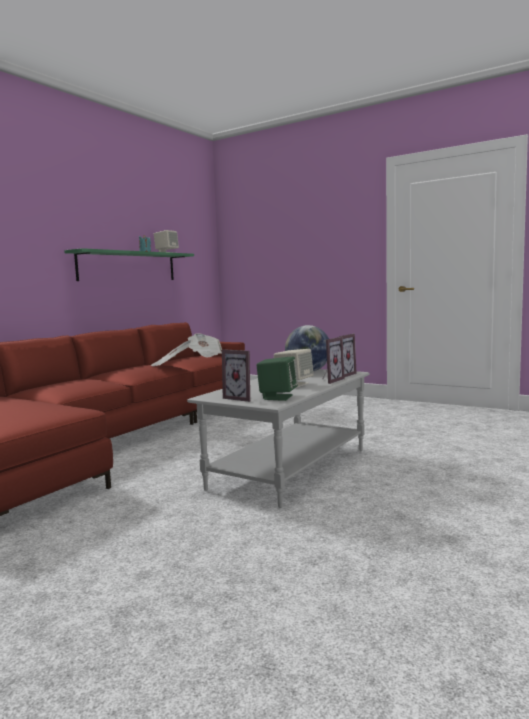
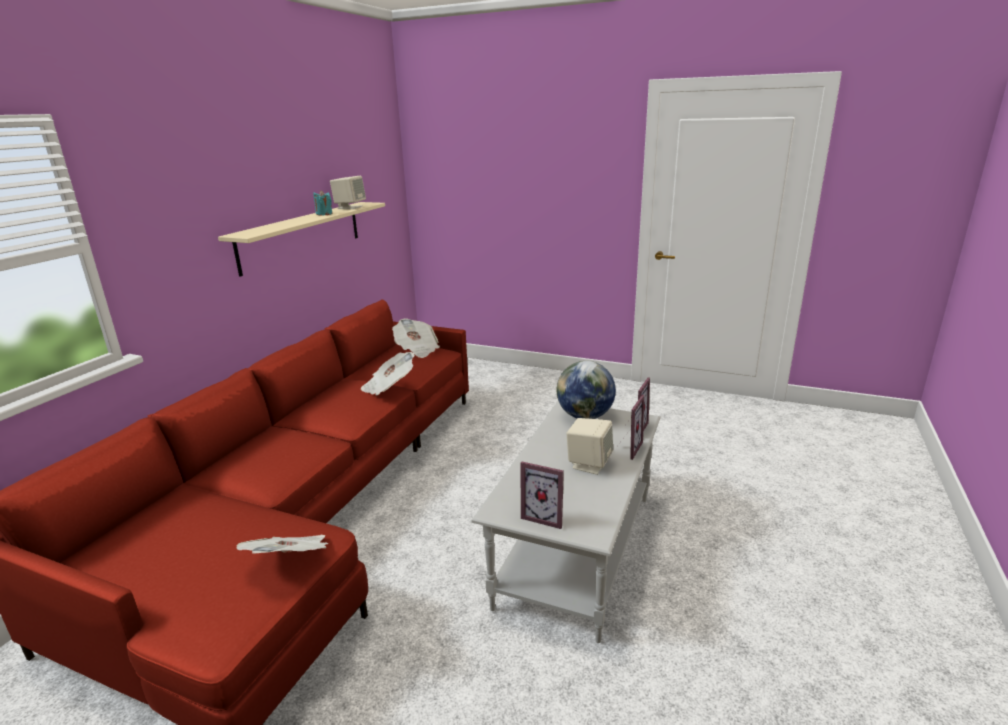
camera: 10 degrees left, 15 degrees up
(53, 414) = (291, 561): none -> newspaper
(128, 266) = (302, 235): green shelf -> beige shelf
(278, 397) = (590, 511): green speaker -> none

